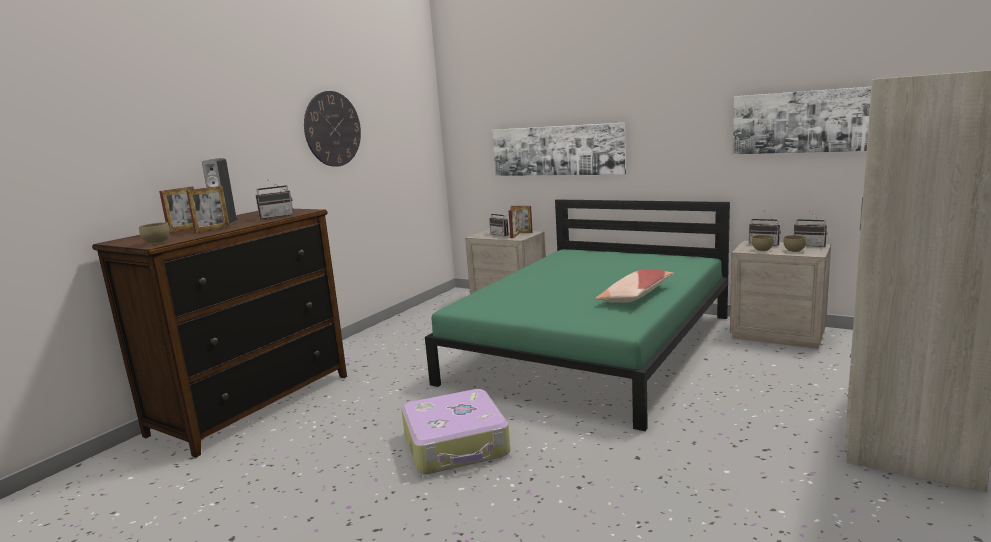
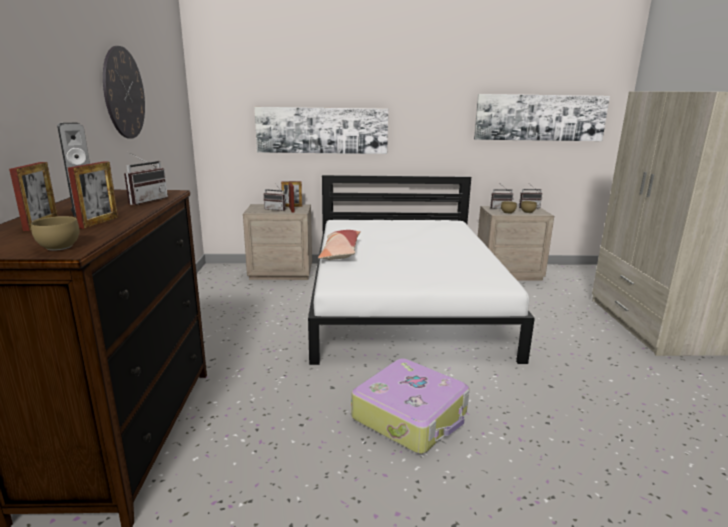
camera: 35 degrees left, 5 degrees up
(593, 348) = (404, 303): green bed -> white bed
(635, 296) = (463, 256): pillow -> pillow (340, 252)

